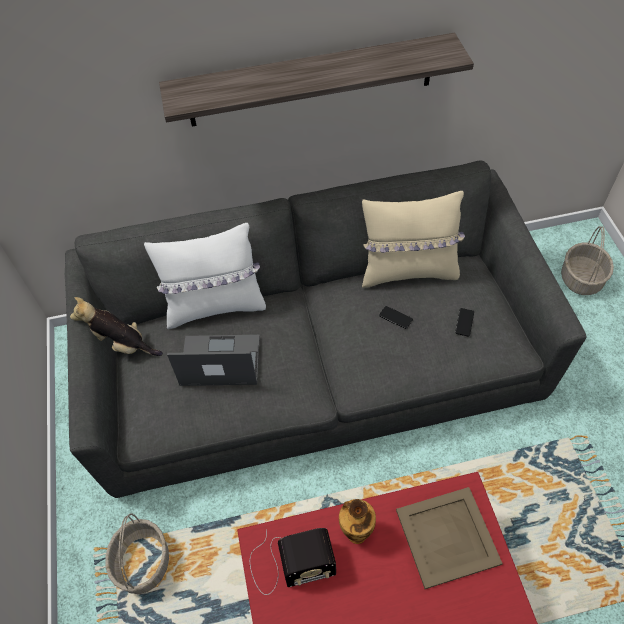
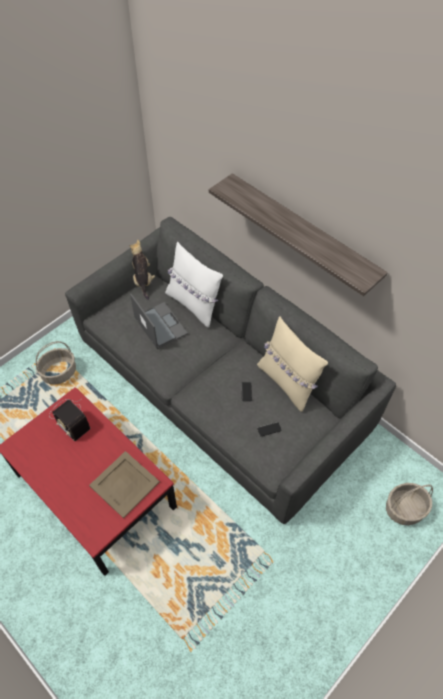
camera: 55 degrees right, 0 degrees up
(356, 533) = (102, 439): vase -> none

